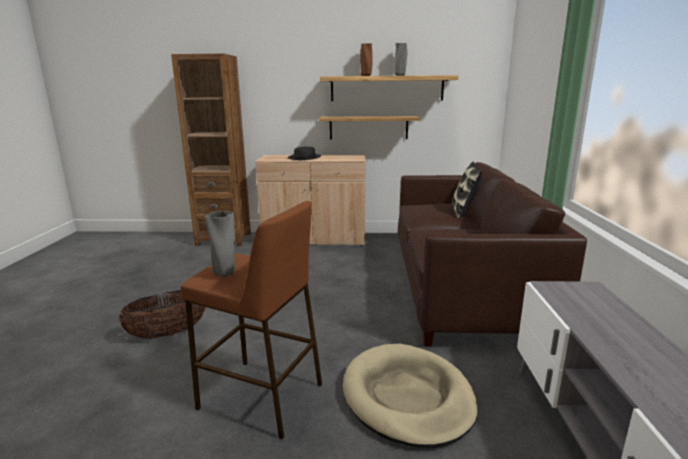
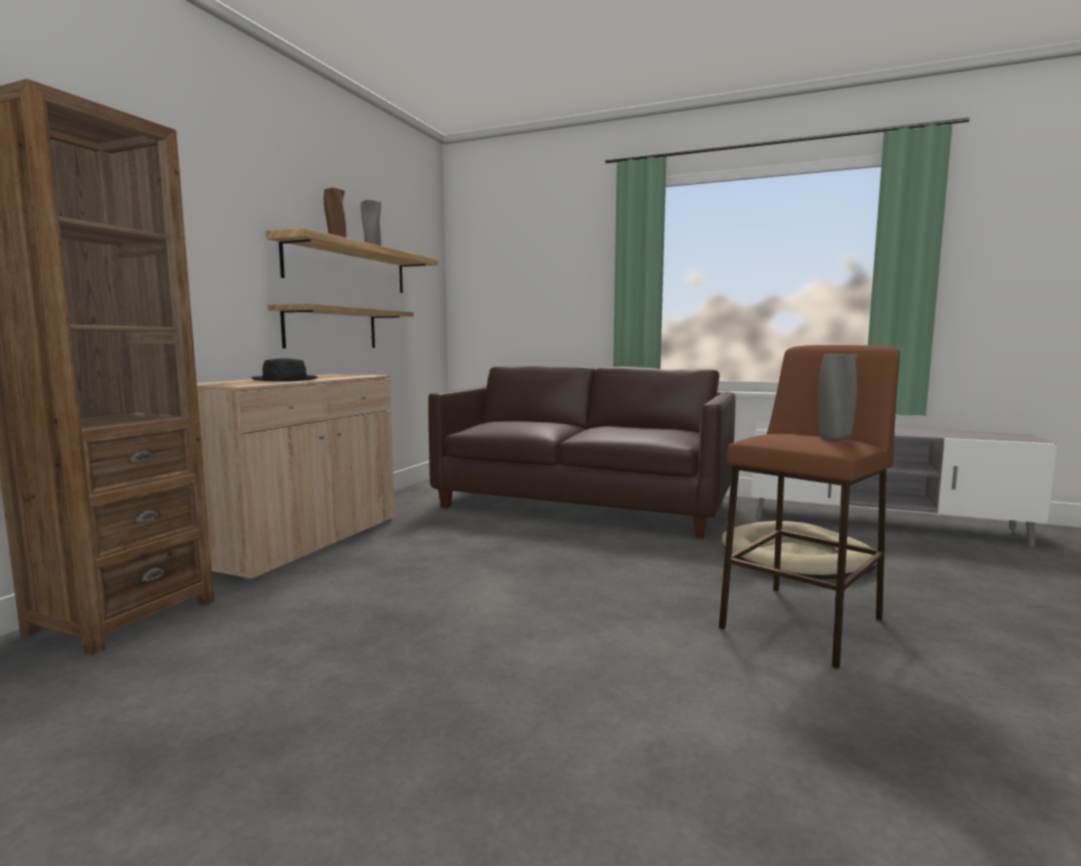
camera: 70 degrees left, 10 degrees down
(168, 333) = (594, 693): basket -> none
(464, 212) = (537, 420): pillow -> none

